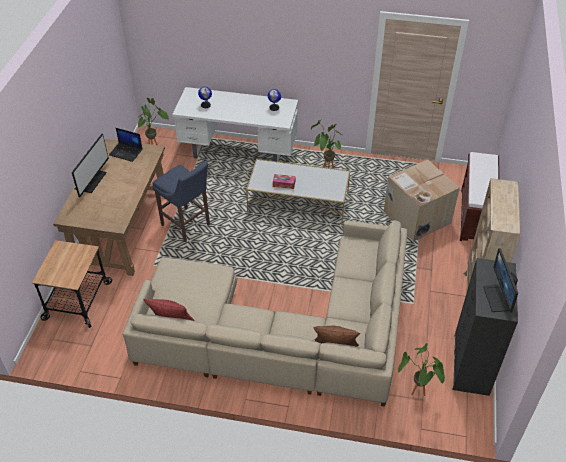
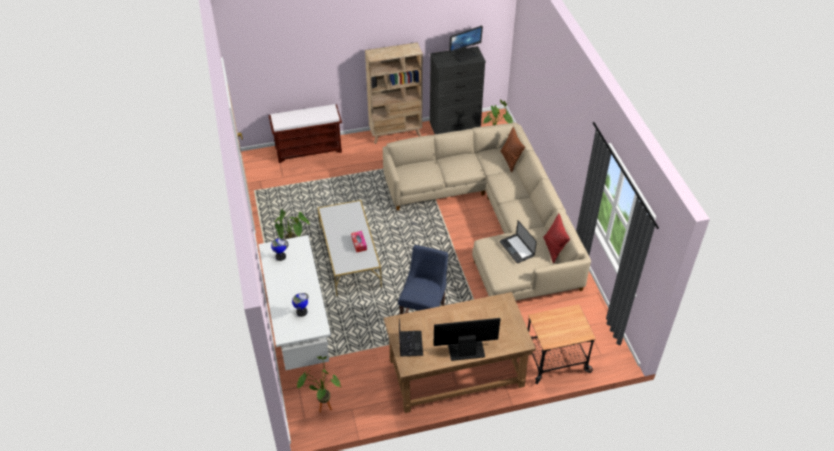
camera: 115 degrees left, 0 degrees up
(193, 290) = (516, 249): none -> laptop
(416, 217) = (327, 181): cardboard box -> none

